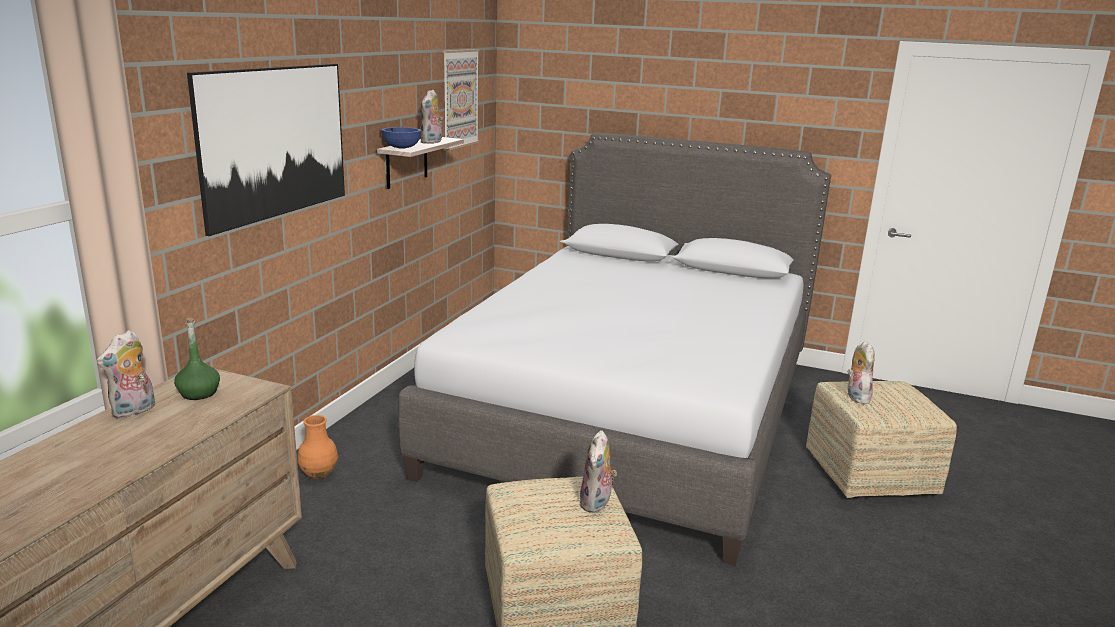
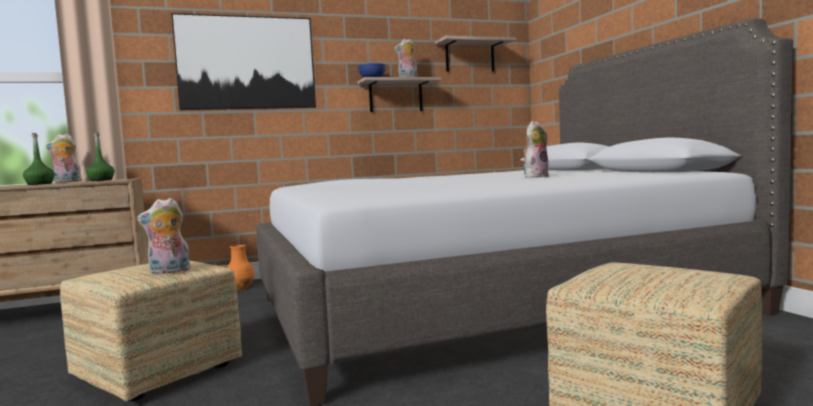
camera: 50 degrees right, 15 degrees down
(153, 434) = (40, 184): none -> green bottle
(460, 99) = (469, 56): picture -> shelf
(855, 397) = (608, 269): plush toy -> plush toy (535, 177)

